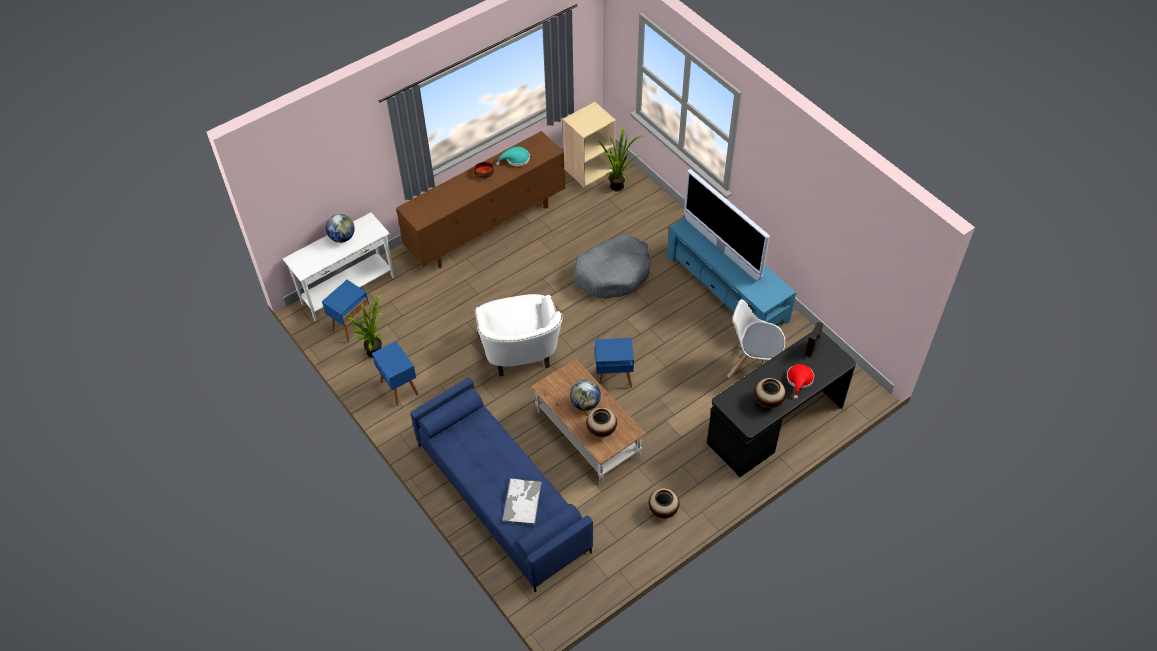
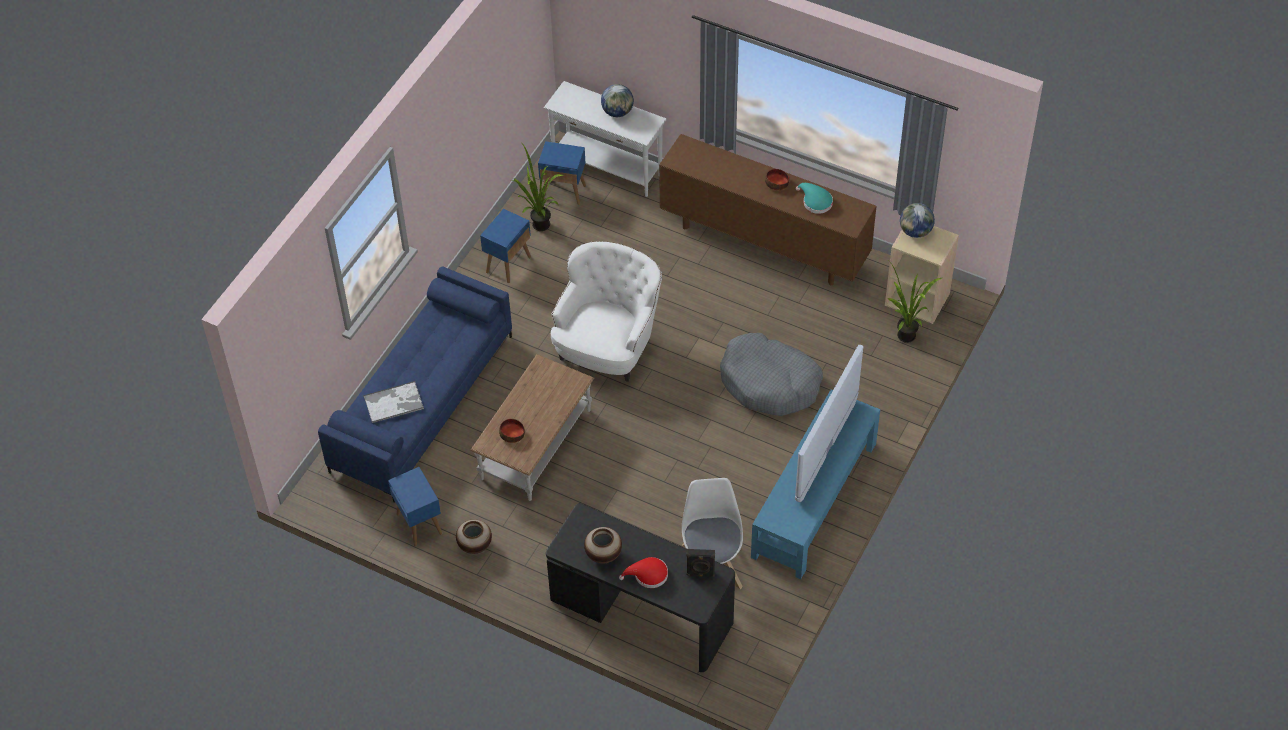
camera: 65 degrees right, 0 degrees up
(520, 353) = (608, 345): white armchair -> white armchair turned 150 degrees clockwise
(585, 404) = (538, 408): globe -> globe (915, 232)
(601, 429) = (512, 434): vase -> bowl
(613, 378) = (620, 439): blue side table -> blue side table (419, 523)

